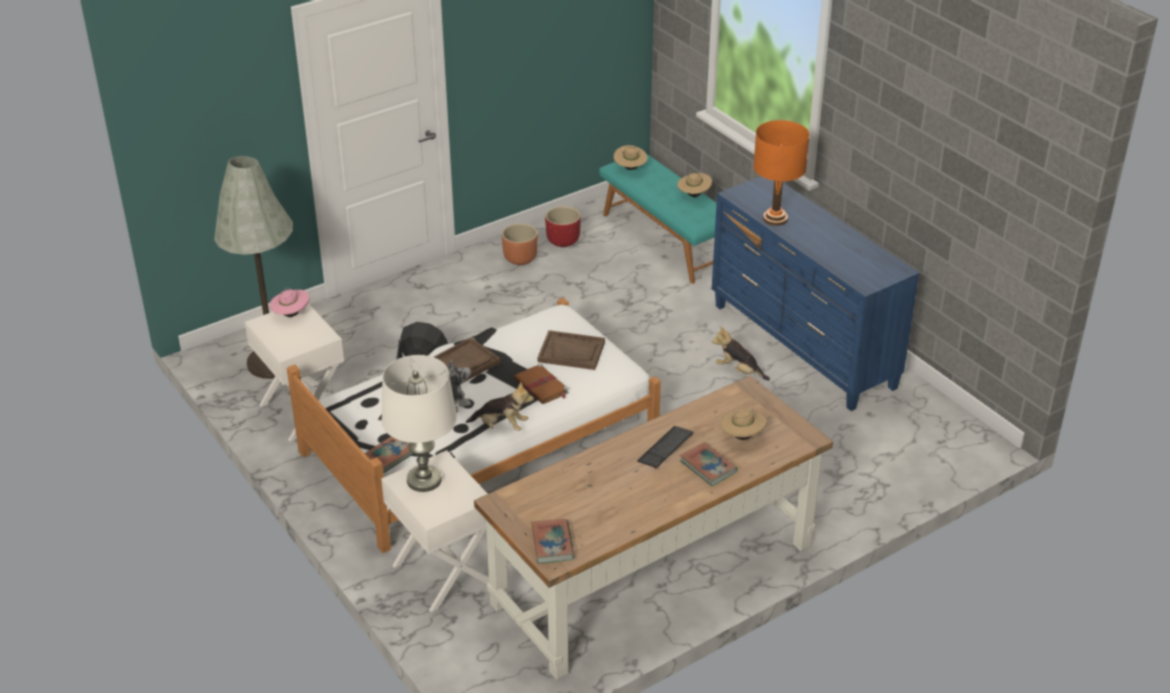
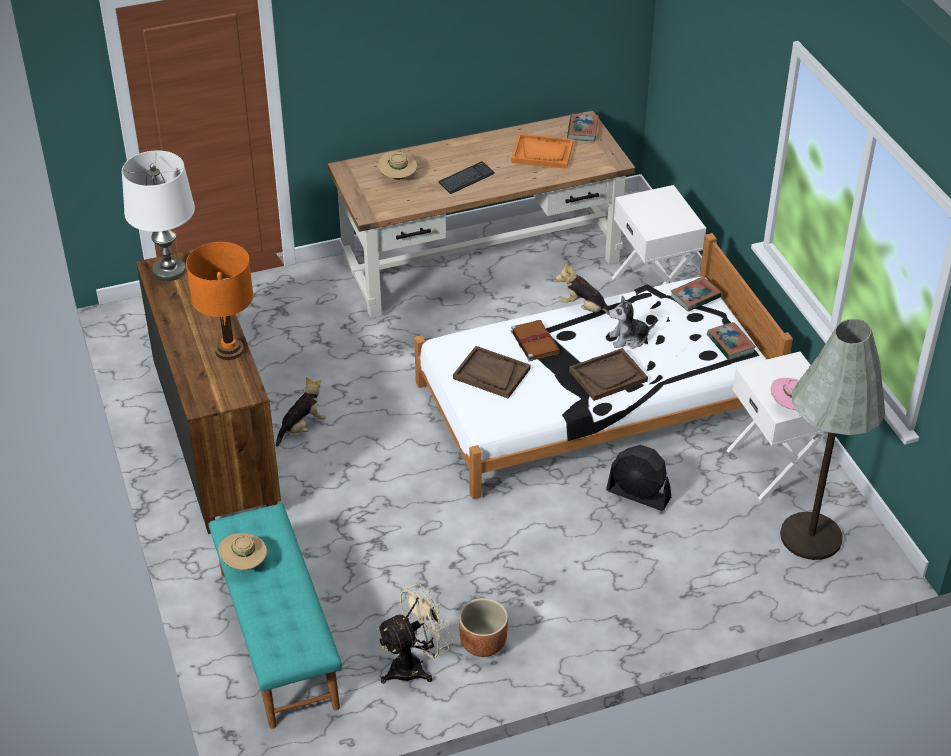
camera: 165 degrees left, 5 degrees up
(424, 480) = (669, 220): white table lamp -> white table lamp (169, 271)
(563, 241) = (414, 665): red planter -> beige fan
(591, 499) = (542, 153): none -> orange tray
(630, 168) = (302, 634): beige hat -> none
(708, 467) = (439, 160): book -> book (730, 344)
(739, 371) = (302, 428): plush toy -> plush toy turned 90 degrees counterclockwise
(802, 347) = (217, 443): blue dresser -> brown dresser

